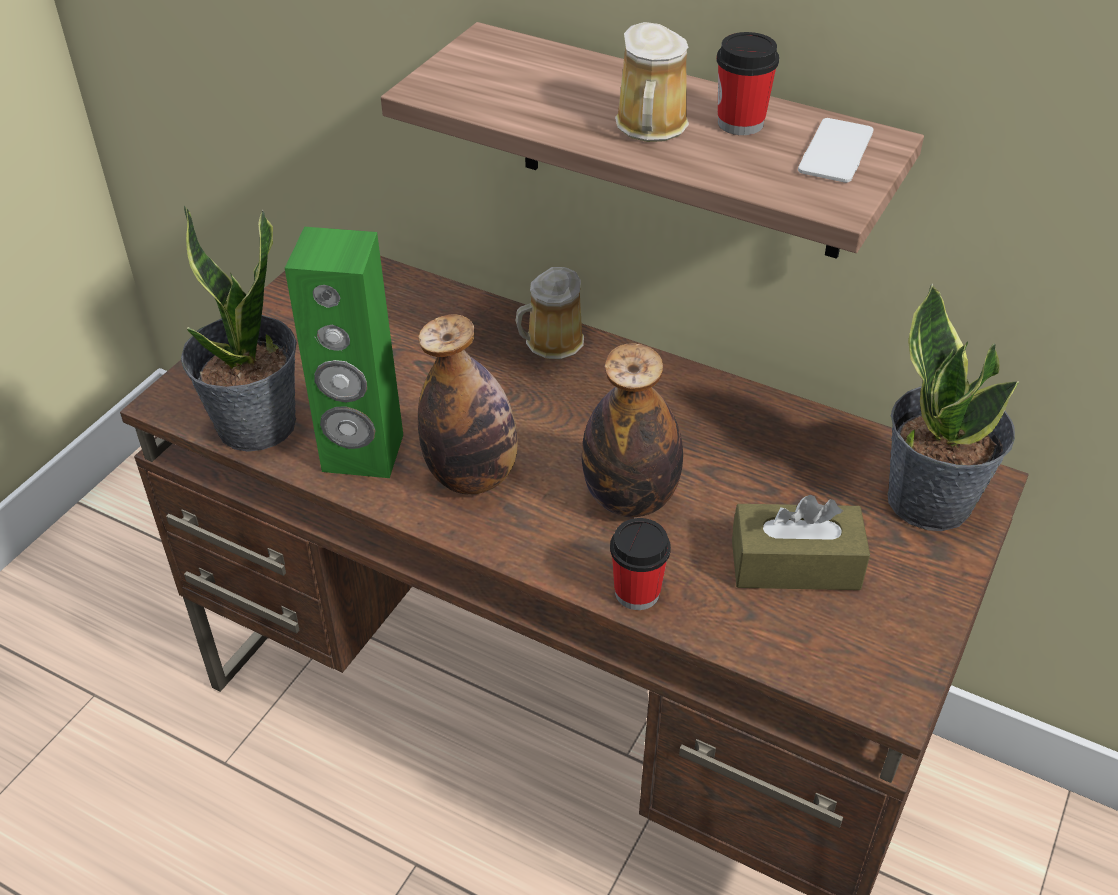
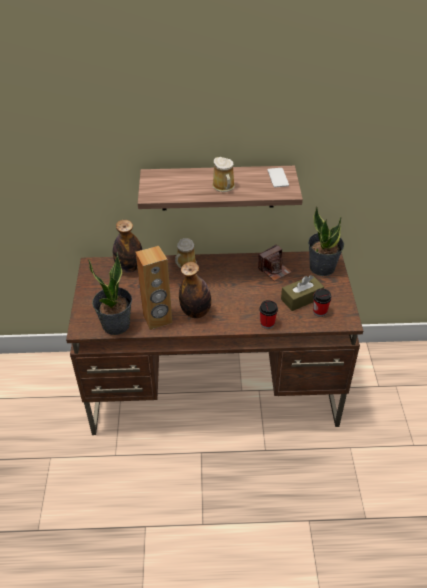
camera: 30 degrees left, 0 degrees up
(362, 454) = (157, 319): green speaker -> brown speaker
(630, 498) = (245, 299): bottle -> bottle (129, 267)
(740, 123) = (246, 177): cup -> cup (320, 311)
(778, 451) = (274, 270): none -> camera

